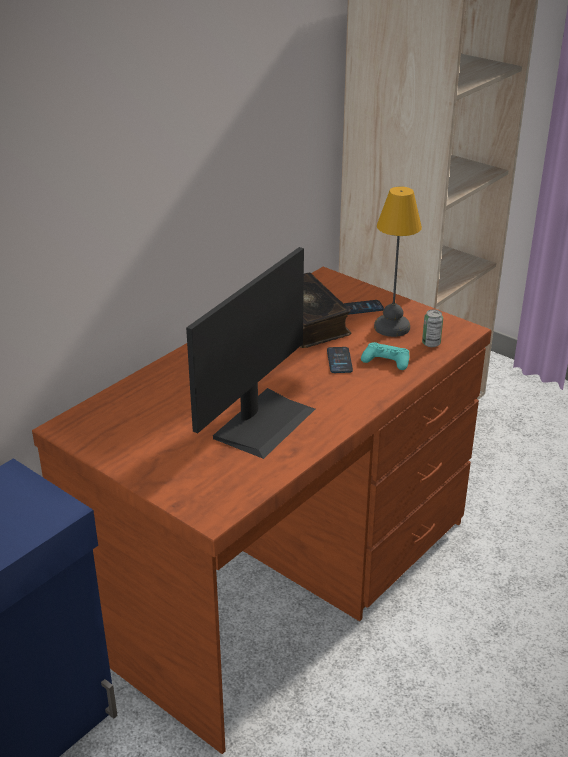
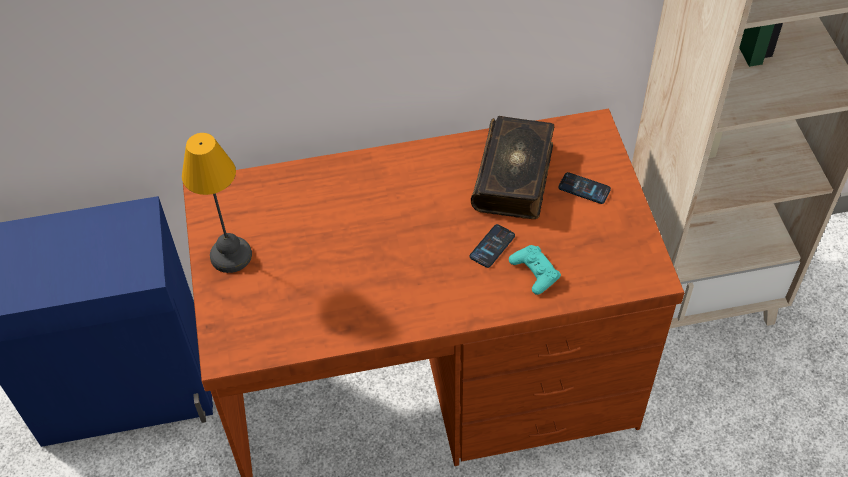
camera: 40 degrees right, 20 degrees up
(263, 422) = (355, 280): monitor -> none
(391, 327) = (586, 230): table lamp -> table lamp (230, 254)
(431, 343) = (601, 275): can -> none

